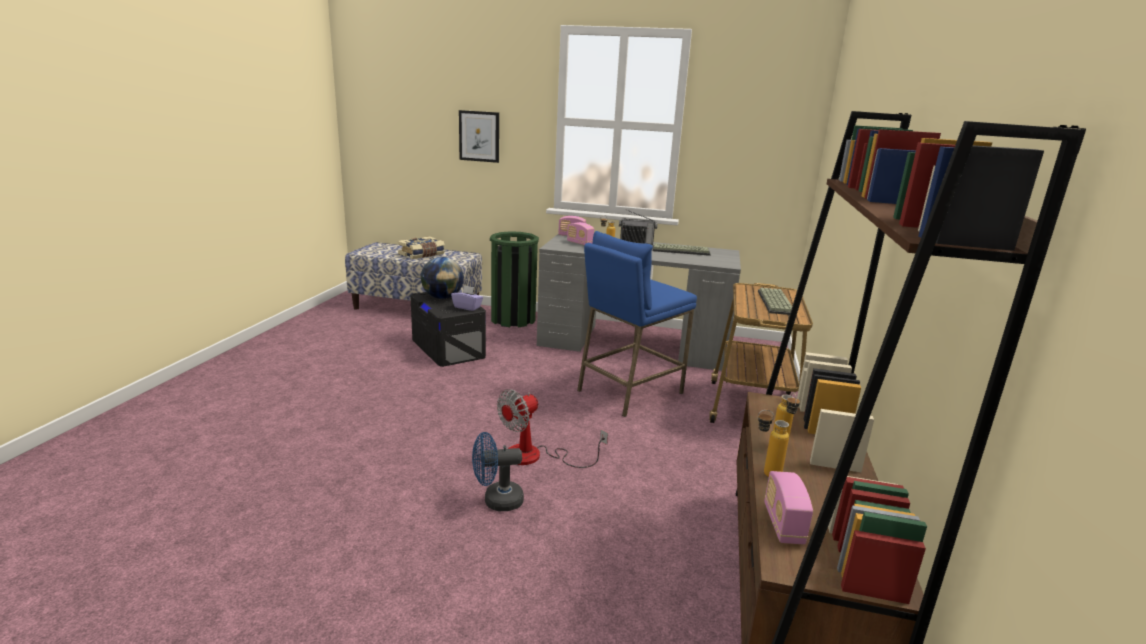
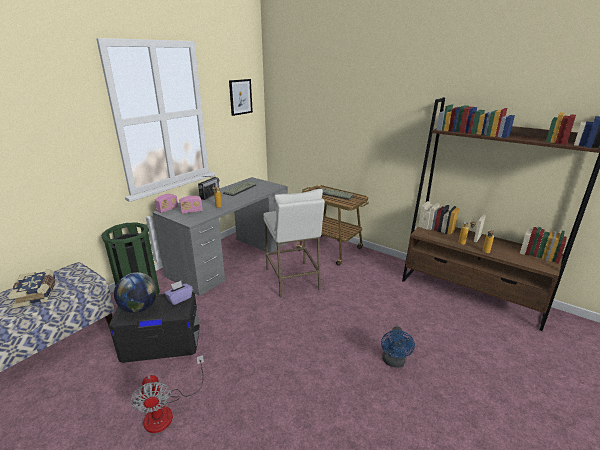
camera: 65 degrees left, 5 degrees up
(479, 136) = (39, 155): picture -> picture (240, 97)
(536, 457) = (351, 334): fan -> fan (167, 411)
(629, 392) = (292, 279): blue stool -> white stool
(783, 524) = (522, 261): radio -> none

